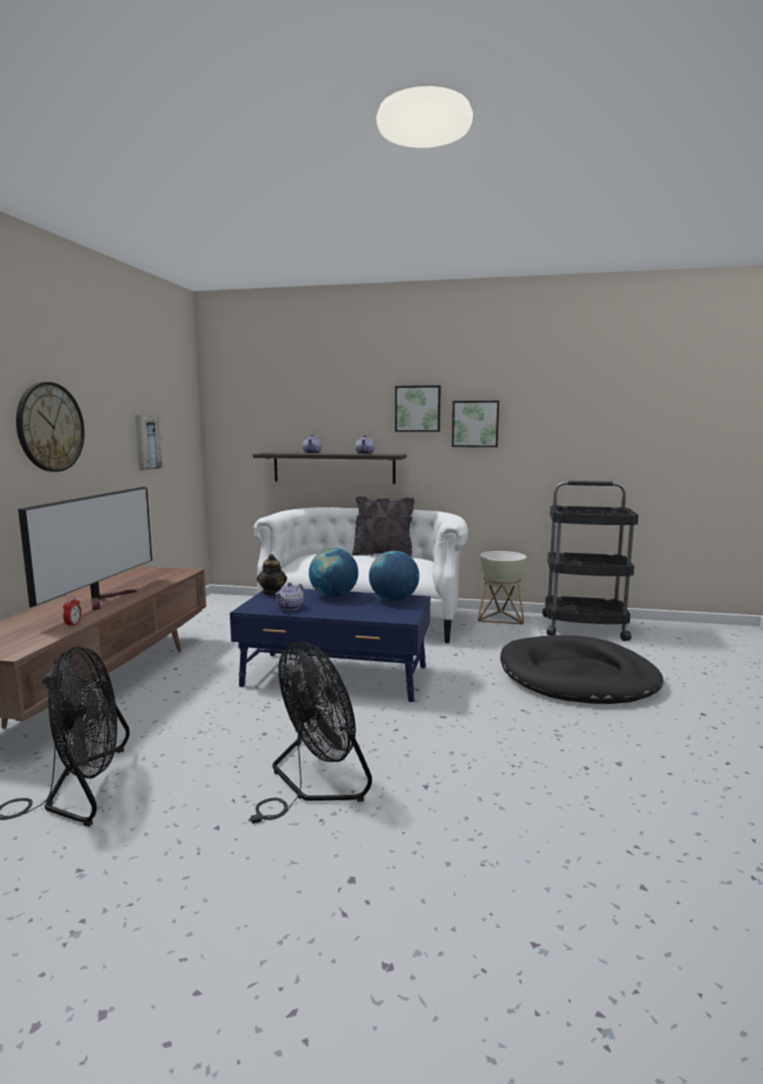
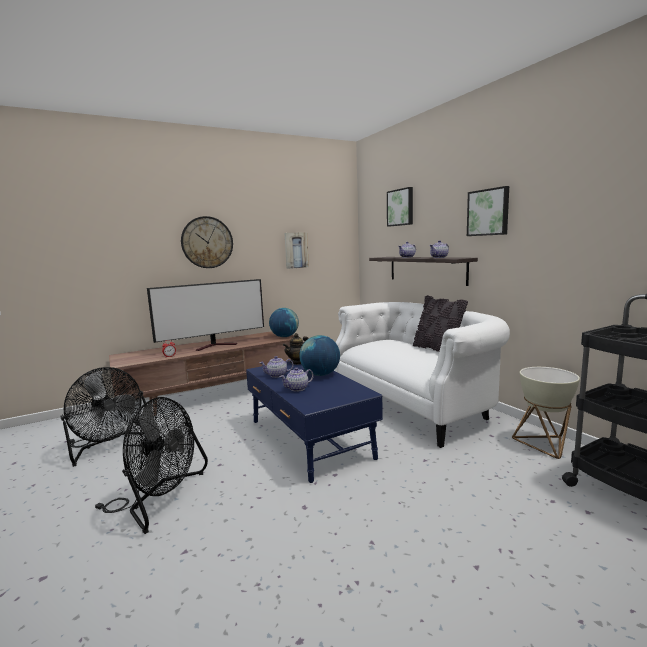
camera: 50 degrees right, 0 degrees up
(349, 611) = (297, 388): none -> teapot
(393, 600) = (346, 389): globe -> globe (284, 336)
(475, 424) = (542, 224): picture -> picture (401, 207)
(577, 676) = (503, 544): black dog bed -> none

